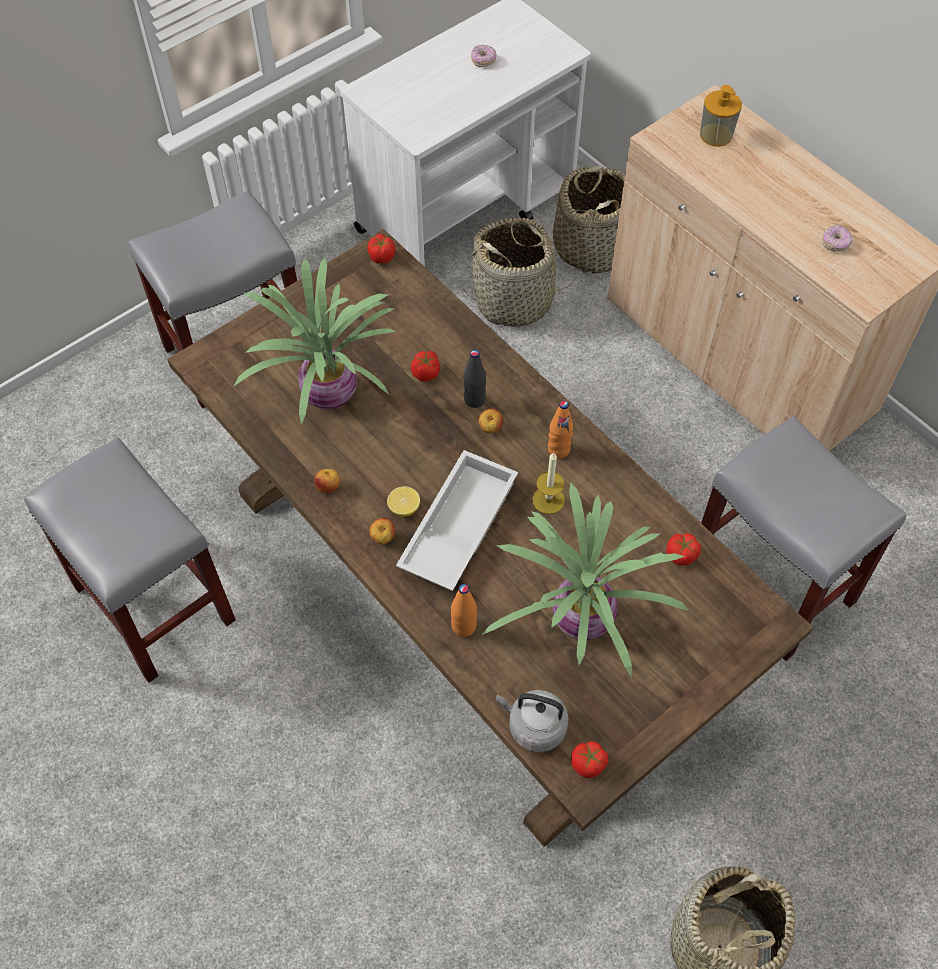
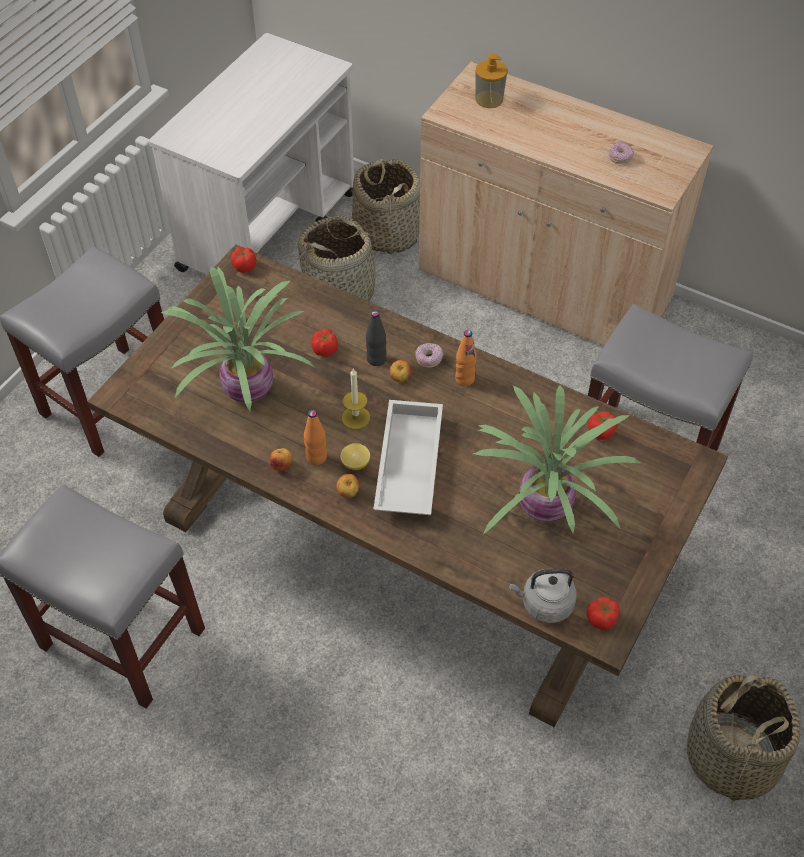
camera: 20 degrees left, 5 degrees down
(464, 627) = (449, 543): orange bottle -> orange bottle (316, 457)
(483, 60) = (264, 89): donut -> donut (429, 359)
(548, 500) = (474, 421): candle -> candle (355, 417)

